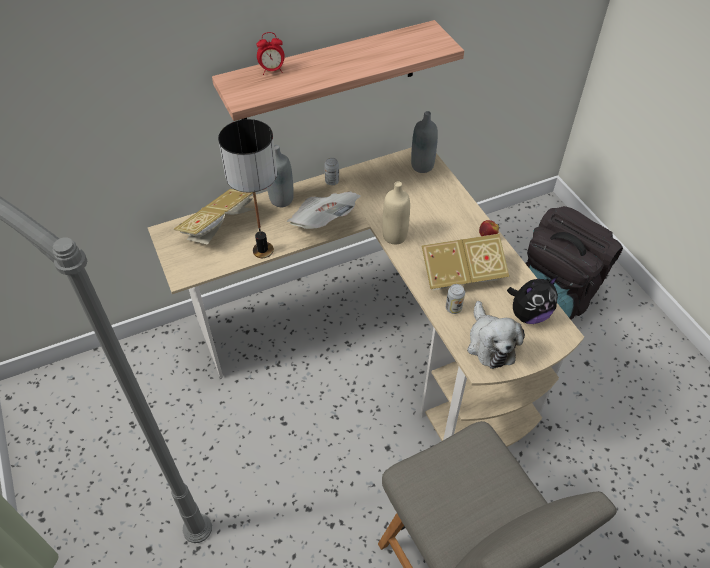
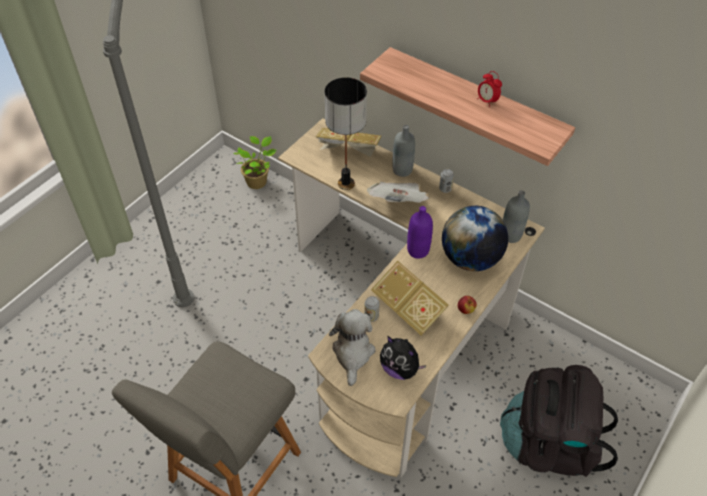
camera: 60 degrees right, 0 degrees up
(88, 372) = (257, 181): none -> potted plant
(272, 70) = (421, 70): alarm clock -> alarm clock (487, 101)
(394, 236) = (418, 250): beige bottle -> purple bottle
(430, 205) = (470, 259): none -> globe
(490, 343) = (353, 353): plush toy -> plush toy turned 135 degrees clockwise

